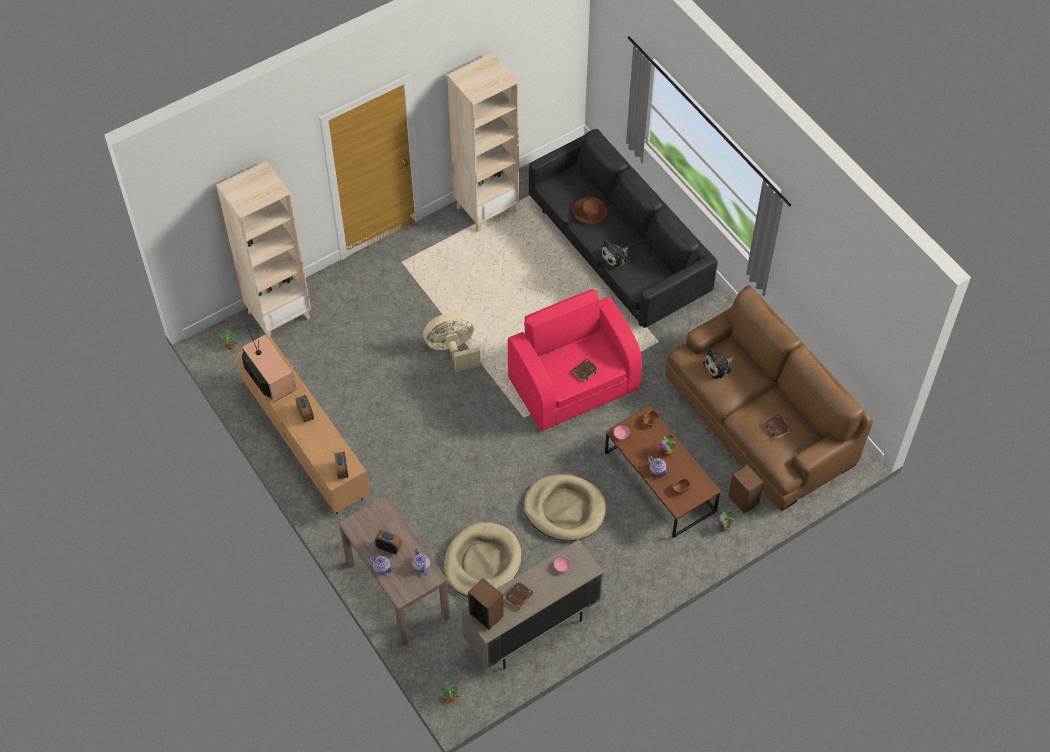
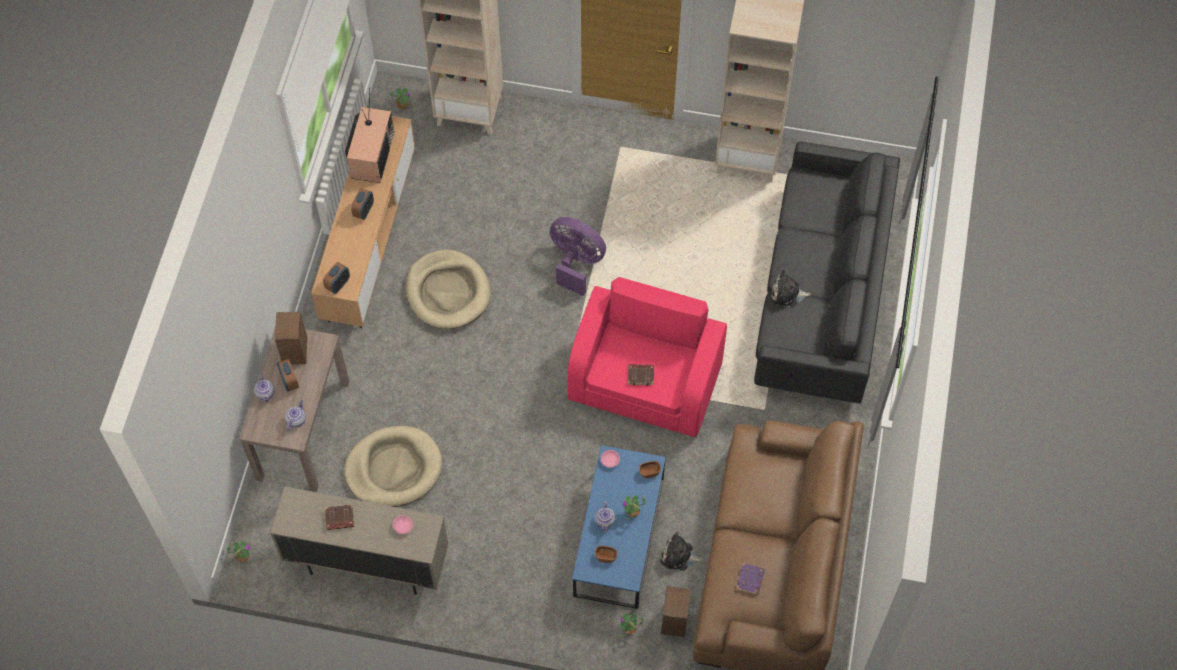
camera: 45 degrees right, 5 degrees up
(453, 350) = (576, 263): beige fan -> purple fan
(486, 614) = (298, 509): speaker -> speaker (295, 350)
(564, 509) = (511, 486): beige dog bed -> beige dog bed (448, 292)
(590, 212) = (812, 233): brown hat -> none
(659, 482) = (618, 537): brown coffee table -> blue coffee table
(718, 367) = (762, 476): plush toy -> plush toy (679, 556)
(777, 427) = (750, 580): brown book -> purple book

